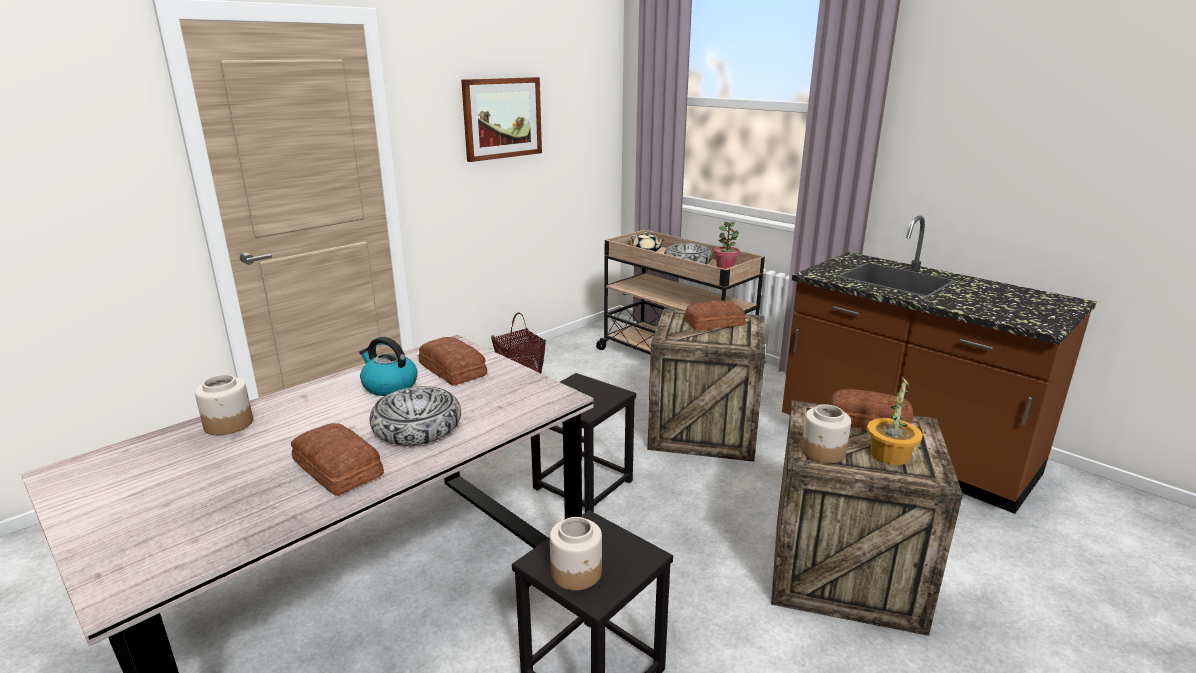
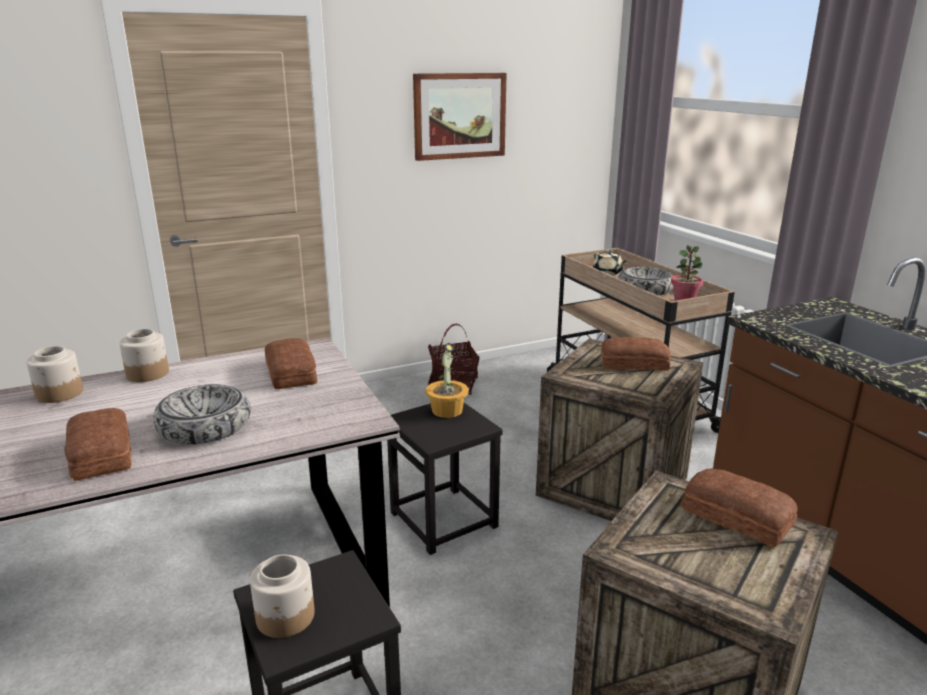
camera: 20 degrees right, 0 degrees up
(389, 386) = (220, 380): kettle -> none
(823, 452) = (643, 543): jar -> jar (147, 374)
(889, 455) = (730, 566): potted plant -> potted plant (446, 410)

